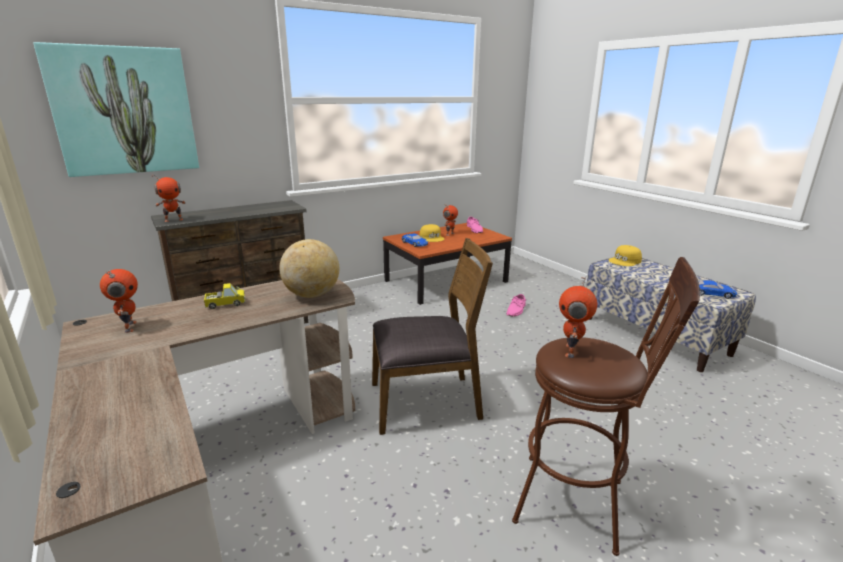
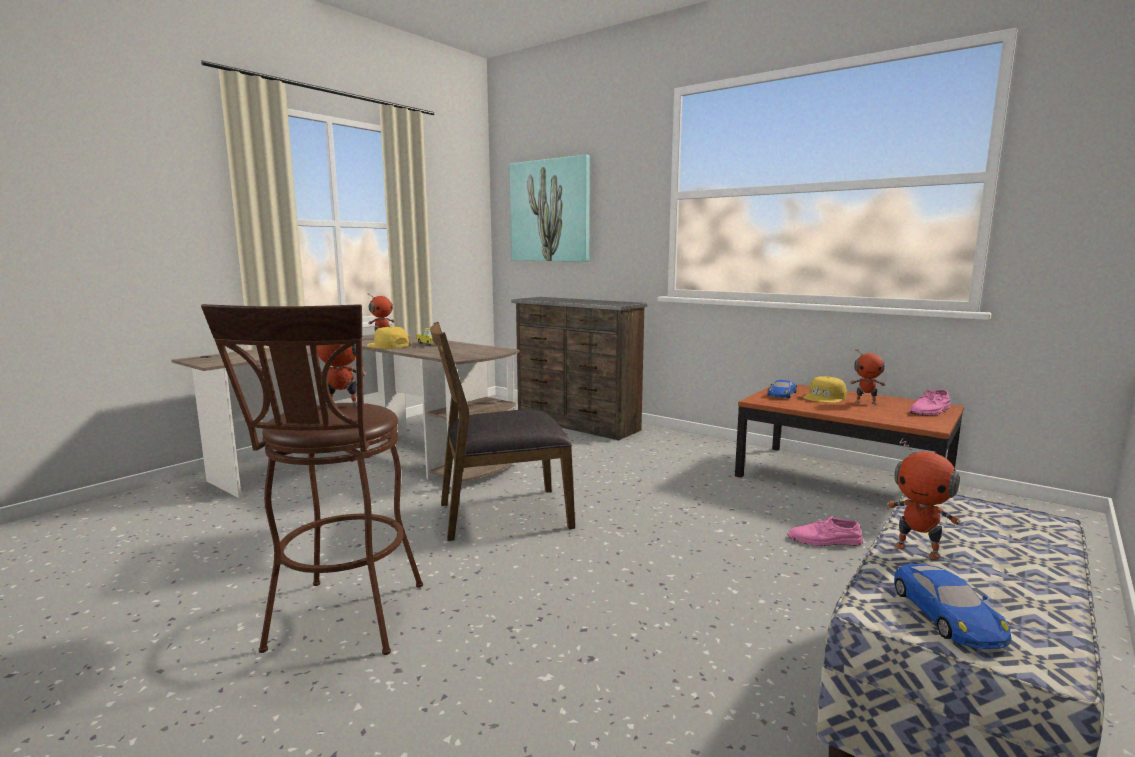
camera: 70 degrees right, 10 degrees down
(173, 220) = (532, 298): toy robot -> toy robot (918, 550)
(312, 295) = (461, 353): globe -> none
(426, 401) = (503, 514): brown chair -> brown chair turned 105 degrees clockwise
(625, 261) = (1001, 515): yellow cap -> yellow cap (387, 345)

